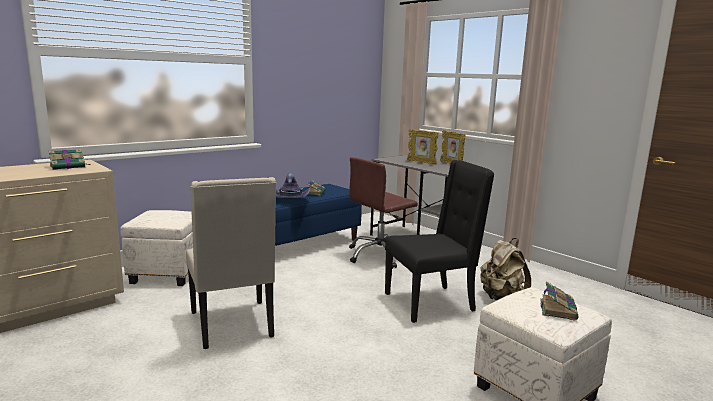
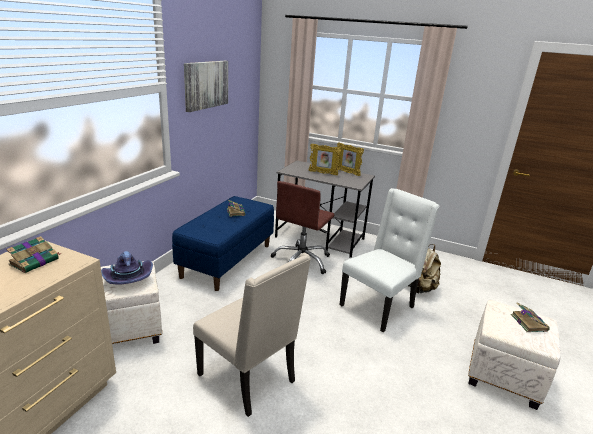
camera: 25 degrees left, 10 degrees up
(290, 200) = (225, 227): purple hat -> purple hat (127, 278)
(303, 66) = (206, 84): none -> picture
(431, 303) = (378, 306): black chair -> white chair

